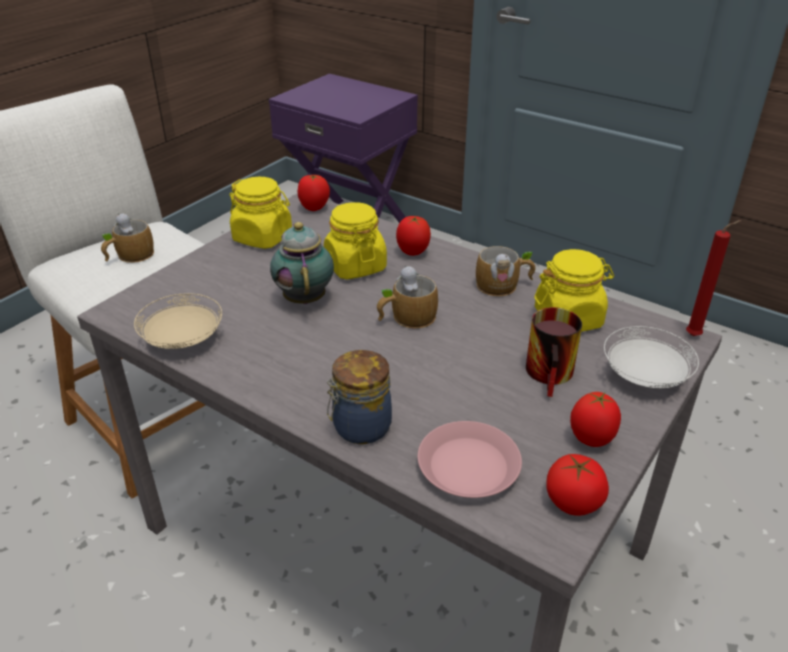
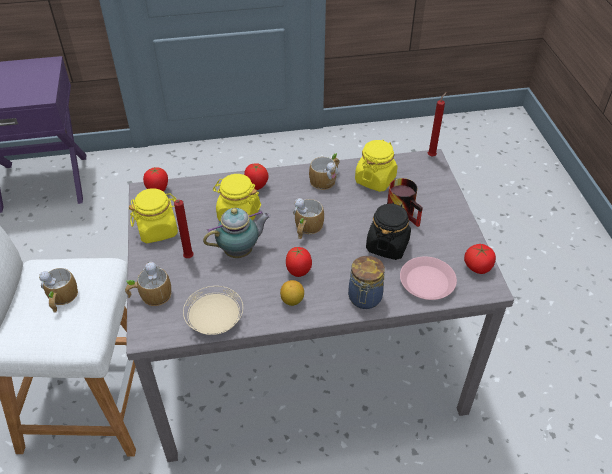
camera: 45 degrees left, 10 degrees up
(170, 283) = (150, 295): none -> mug
(249, 275) = (188, 258): none -> red candle
(280, 373) = (292, 300): none -> lemon
(305, 298) = (240, 251): teapot -> teapot turned 120 degrees clockwise
(477, 392) = (387, 245): none -> black jar
(591, 439) = (453, 235): tomato -> tomato (299, 272)
(645, 377) = (437, 190): white plate -> none

